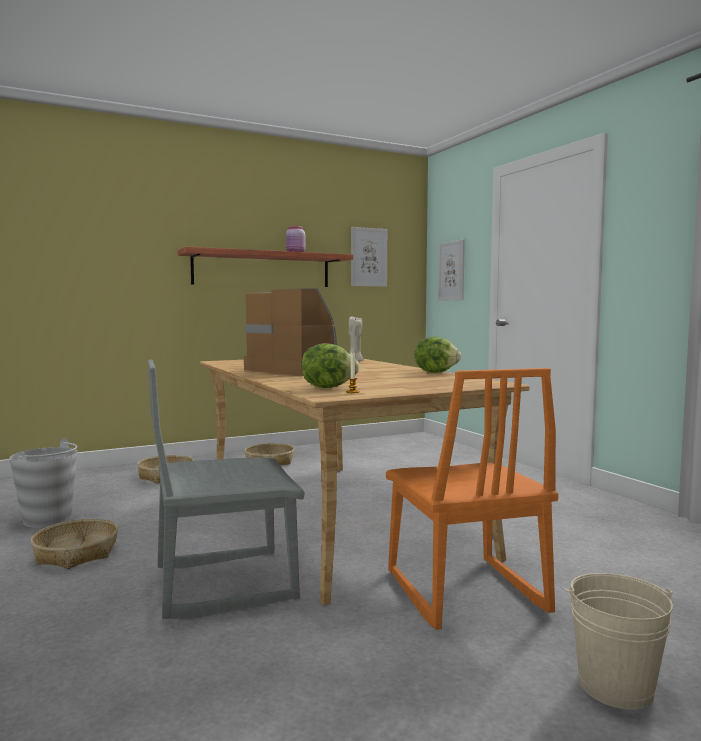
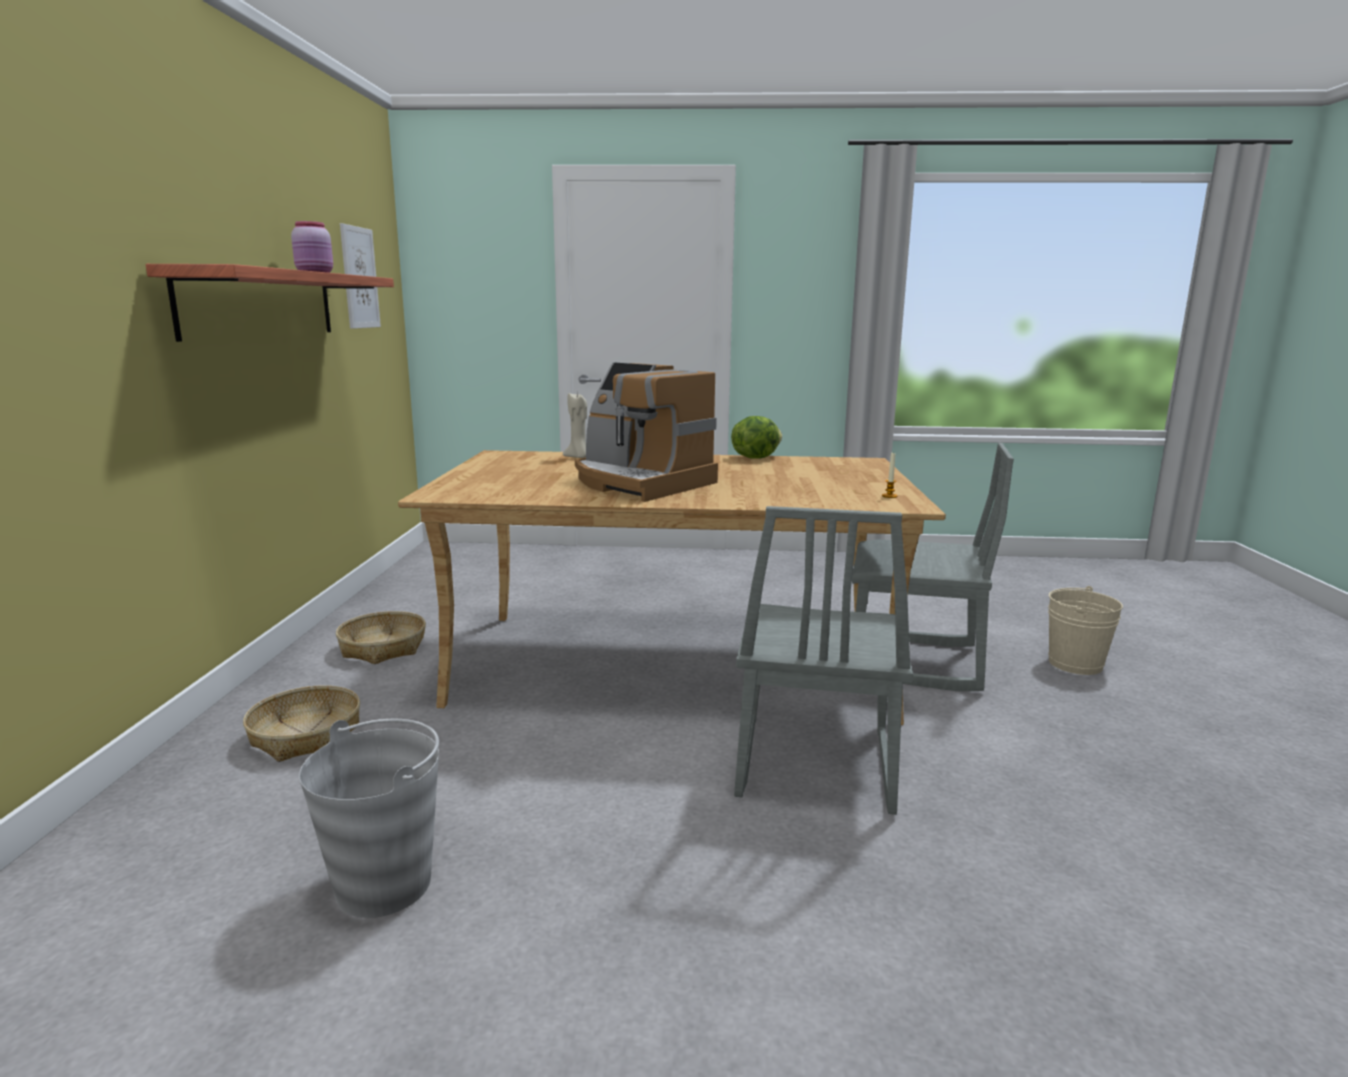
camera: 60 degrees left, 10 degrees up
(76, 553) = (607, 864): basket -> none
(298, 369) = (640, 483): coffee machine -> coffee machine turned 120 degrees counterclockwise
(328, 387) = (844, 497): lettuce -> none
(451, 271) = (469, 303): picture -> none
(463, 592) = (914, 663): orange chair -> grey chair

